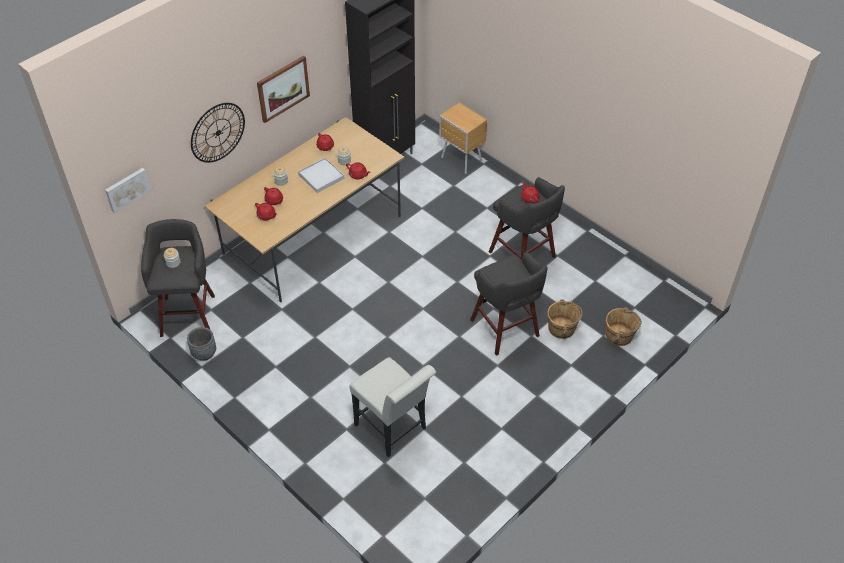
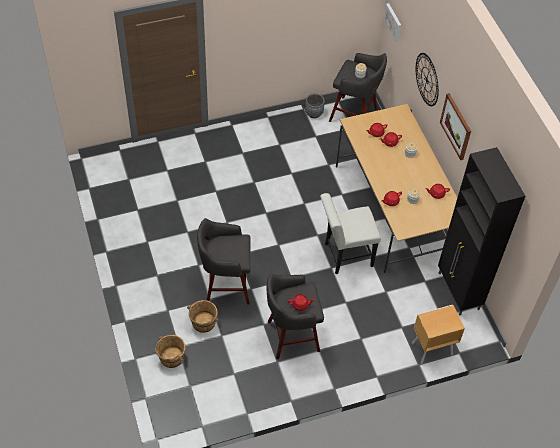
camera: 115 degrees right, 5 degrees up
(321, 176) = (401, 178): white tray -> none
(393, 429) = (187, 184): white chair -> white chair (344, 255)

